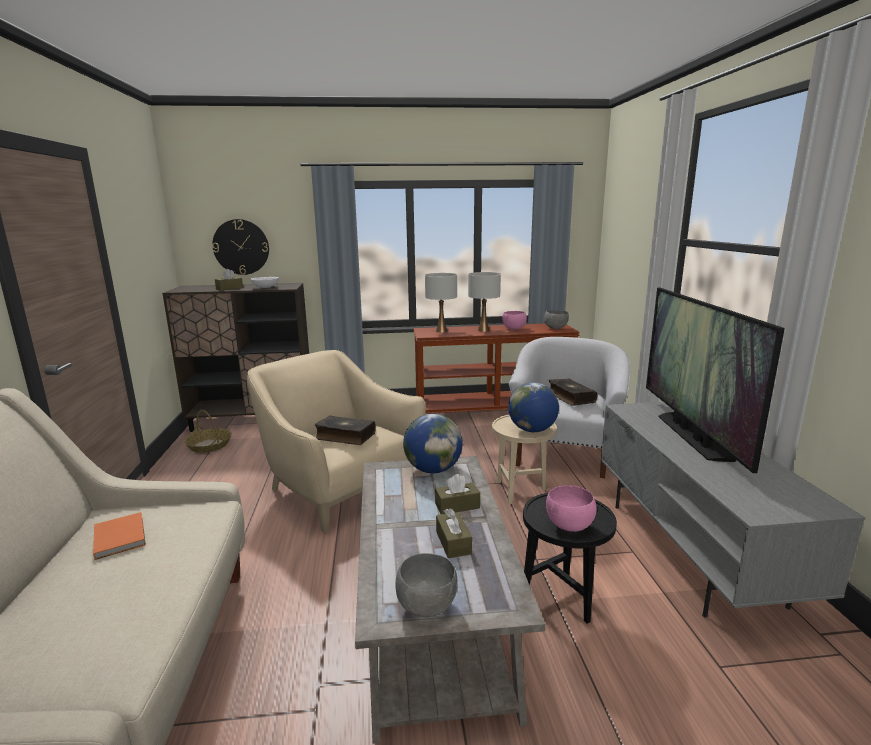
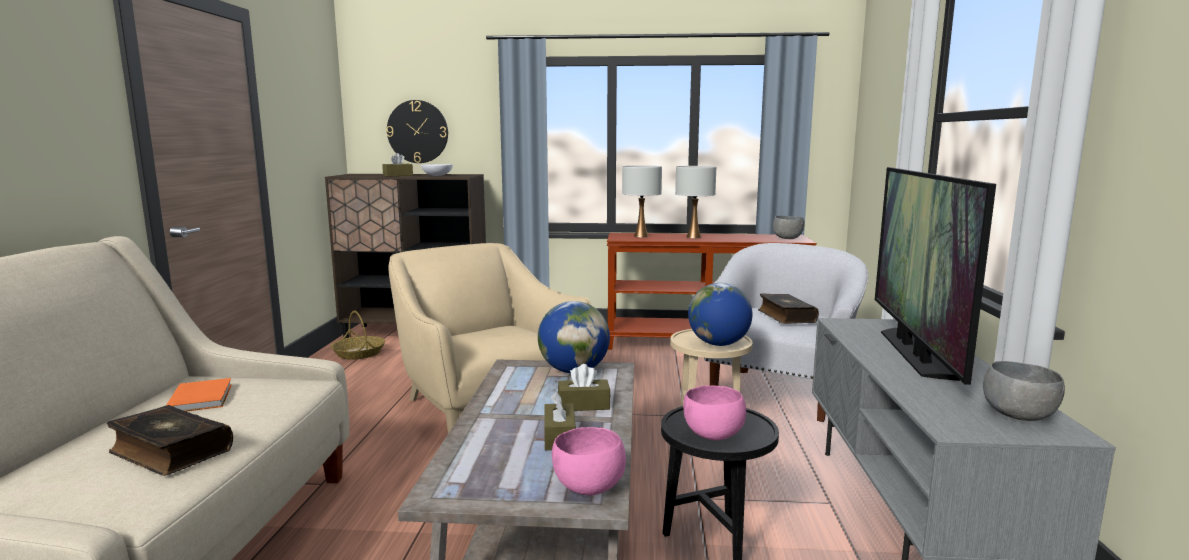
camera: 10 degrees right, 5 degrees down
(345, 436) = (491, 337): book -> book (169, 452)
(427, 606) = (497, 489): grey bowl -> grey bowl (1019, 416)
(513, 329) = (732, 237): pink bowl -> pink bowl (587, 488)

